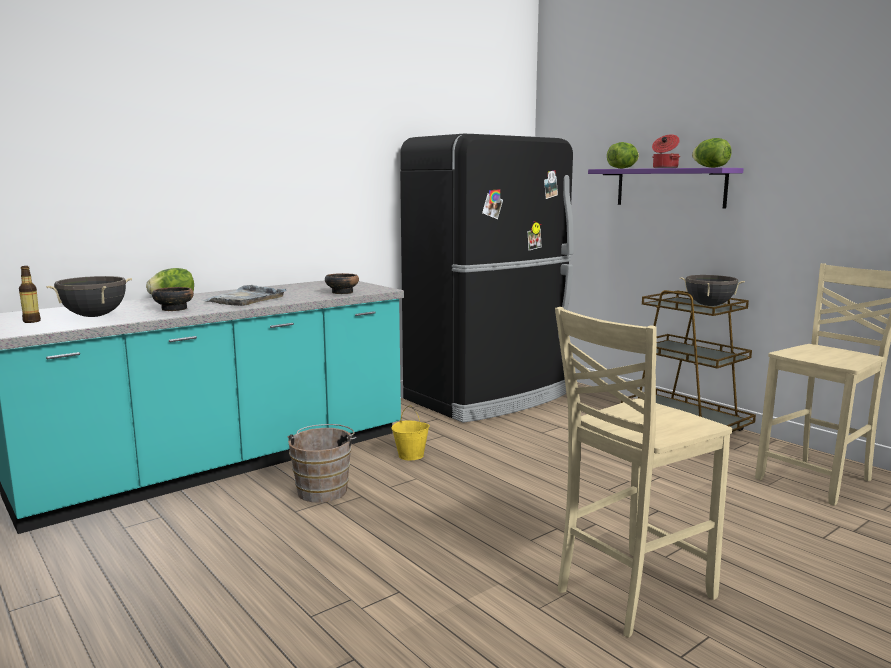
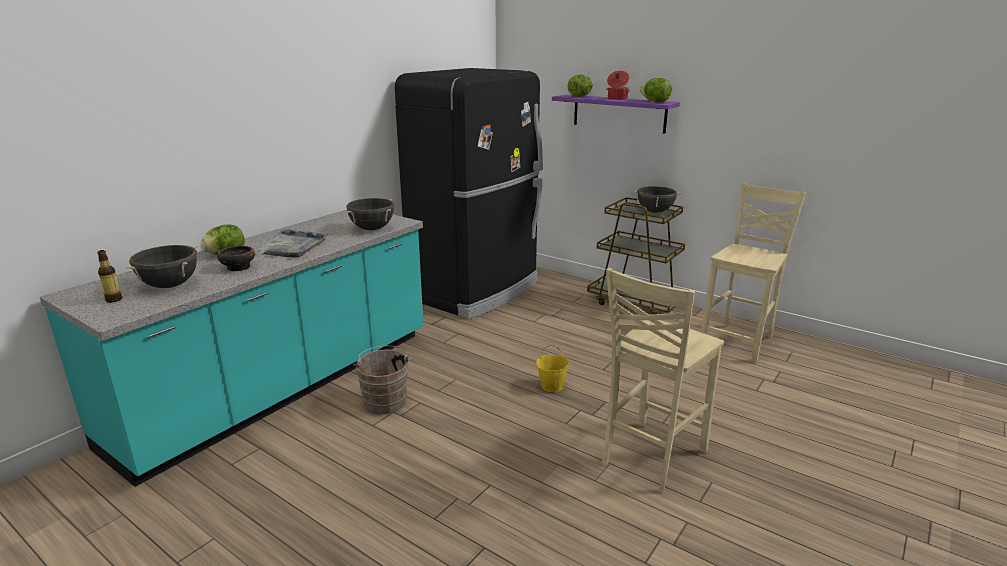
camera: 15 degrees left, 10 degrees up
(342, 292) = (372, 229): bowl -> black cooking pot
(411, 455) = (441, 357): yellow bucket -> yellow bucket (552, 386)

